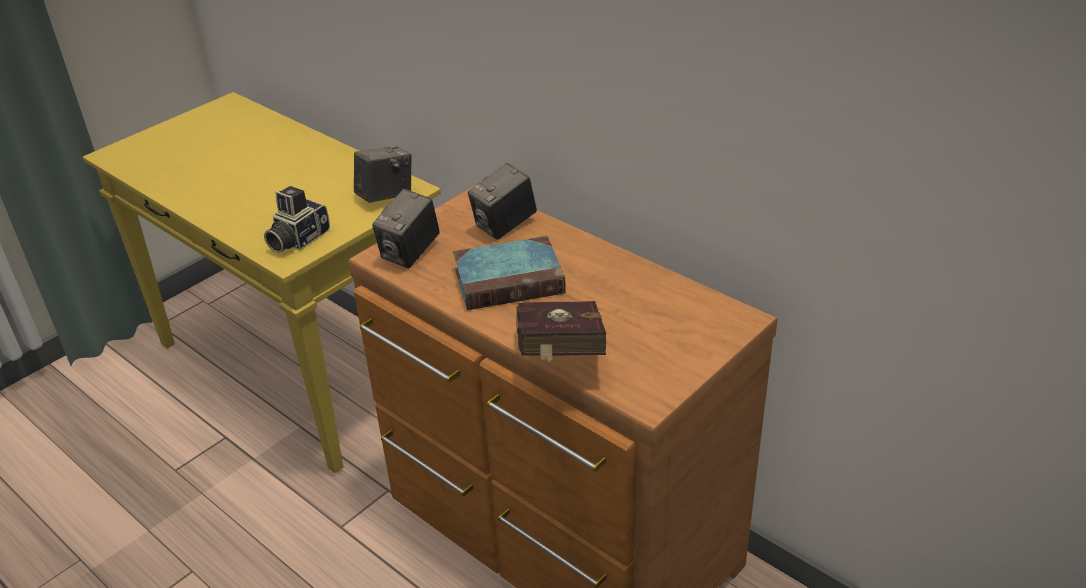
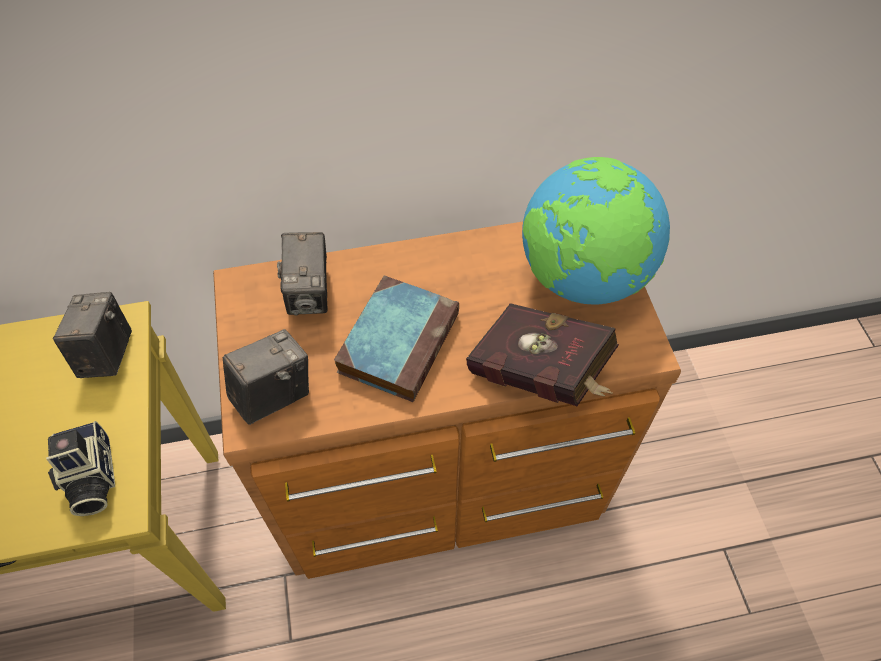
camera: 55 degrees left, 20 degrees up
(410, 253) = (273, 394): camera -> camera turned 105 degrees counterclockwise
(679, 335) = (582, 277): none -> globe

